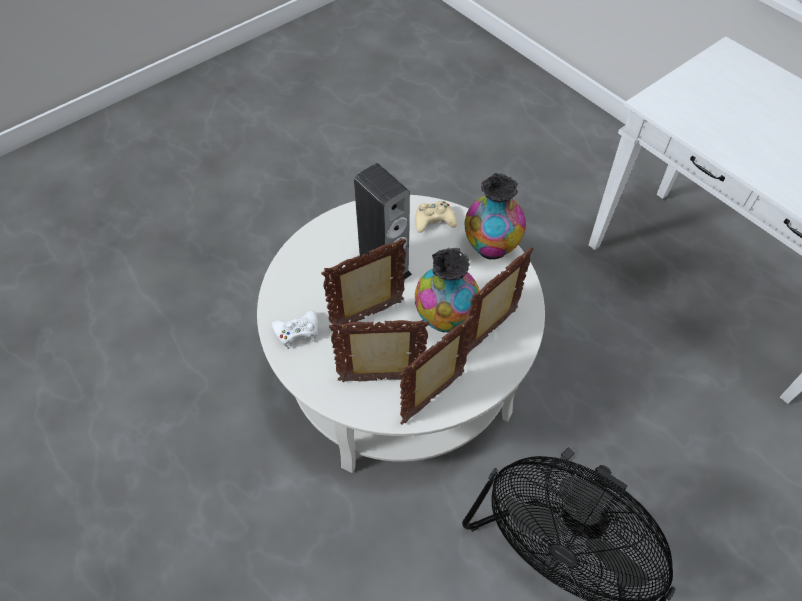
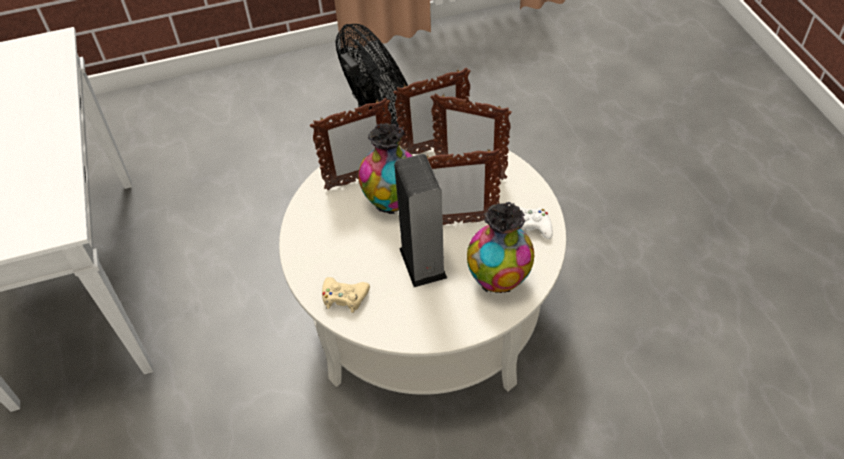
camera: 155 degrees left, 5 degrees down
(490, 247) = (307, 251): vase -> vase (499, 279)

